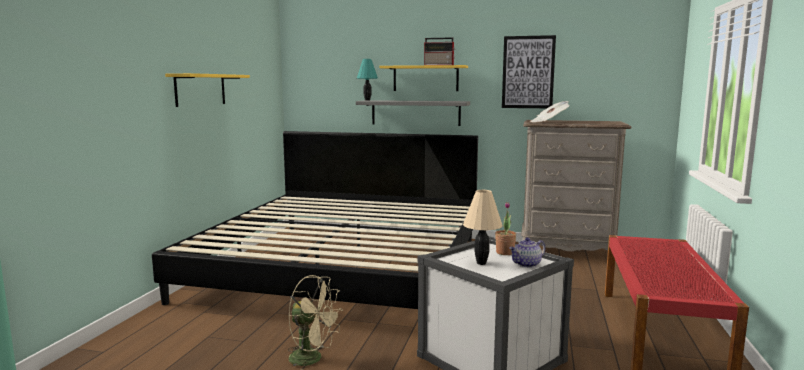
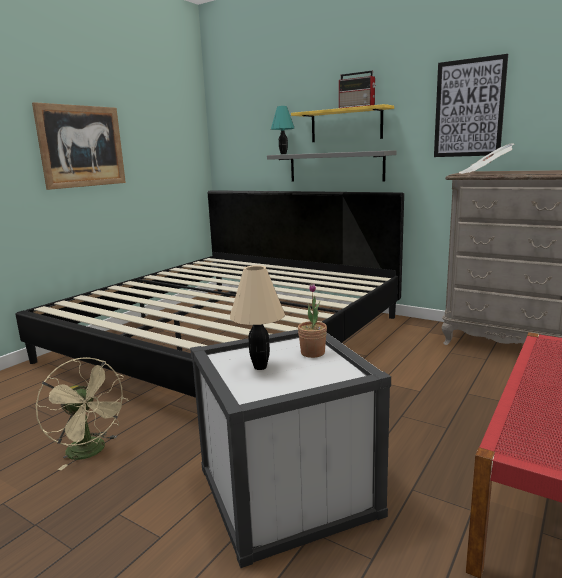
camera: 20 degrees right, 5 degrees up
(200, 89) = (82, 146): yellow shelf -> picture
(527, 264) = (318, 377): teapot -> none

